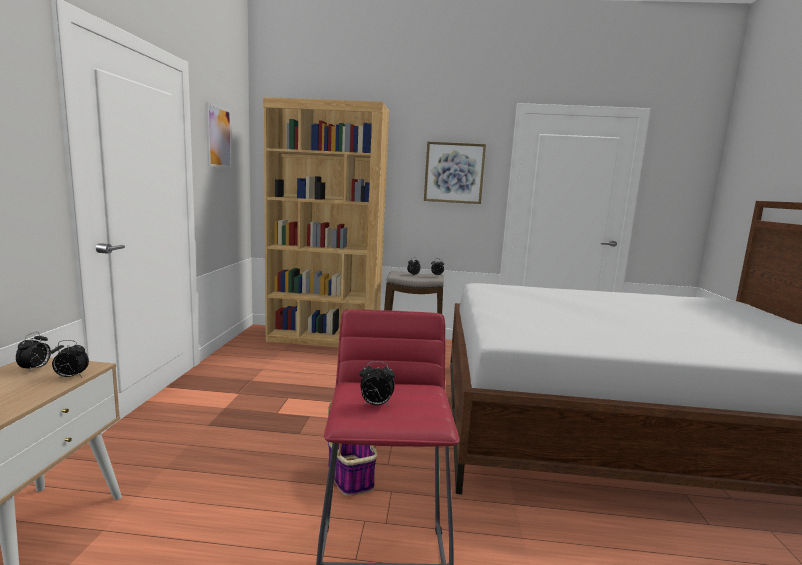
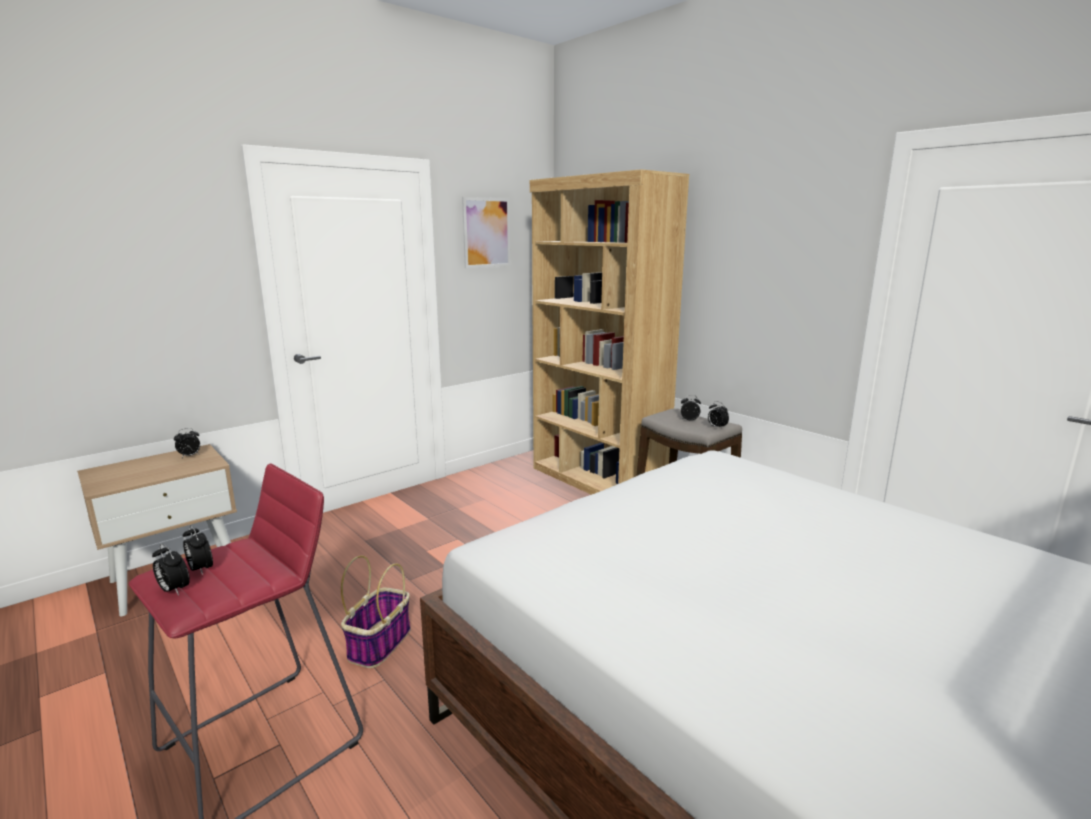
camera: 45 degrees right, 5 degrees up
(70, 377) = (188, 469): alarm clock -> alarm clock (174, 590)
(454, 173) = (780, 265): picture -> none

